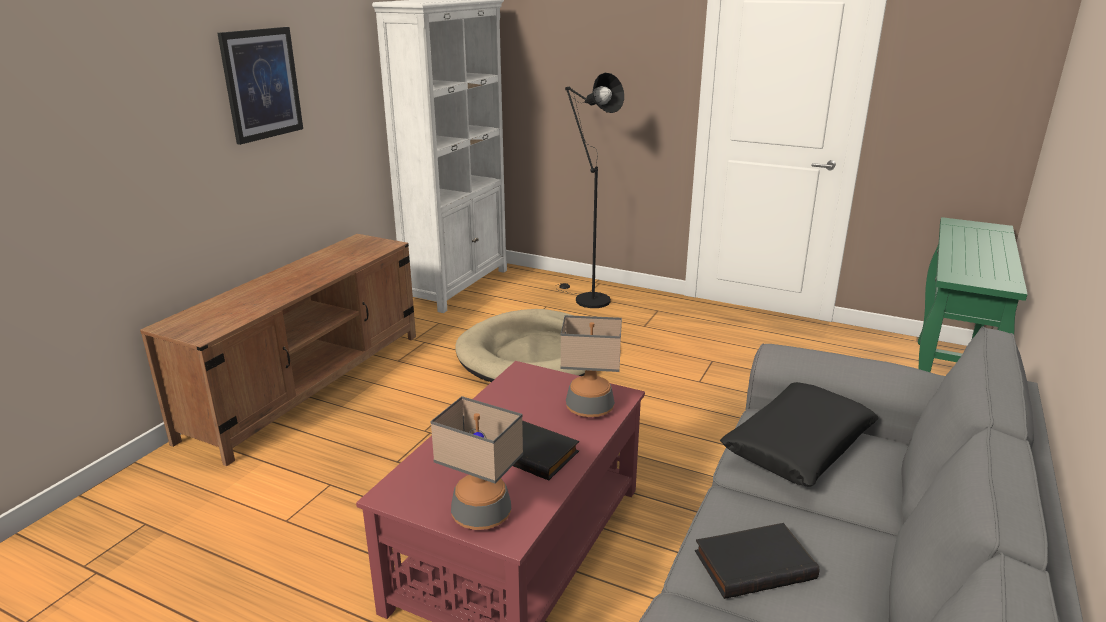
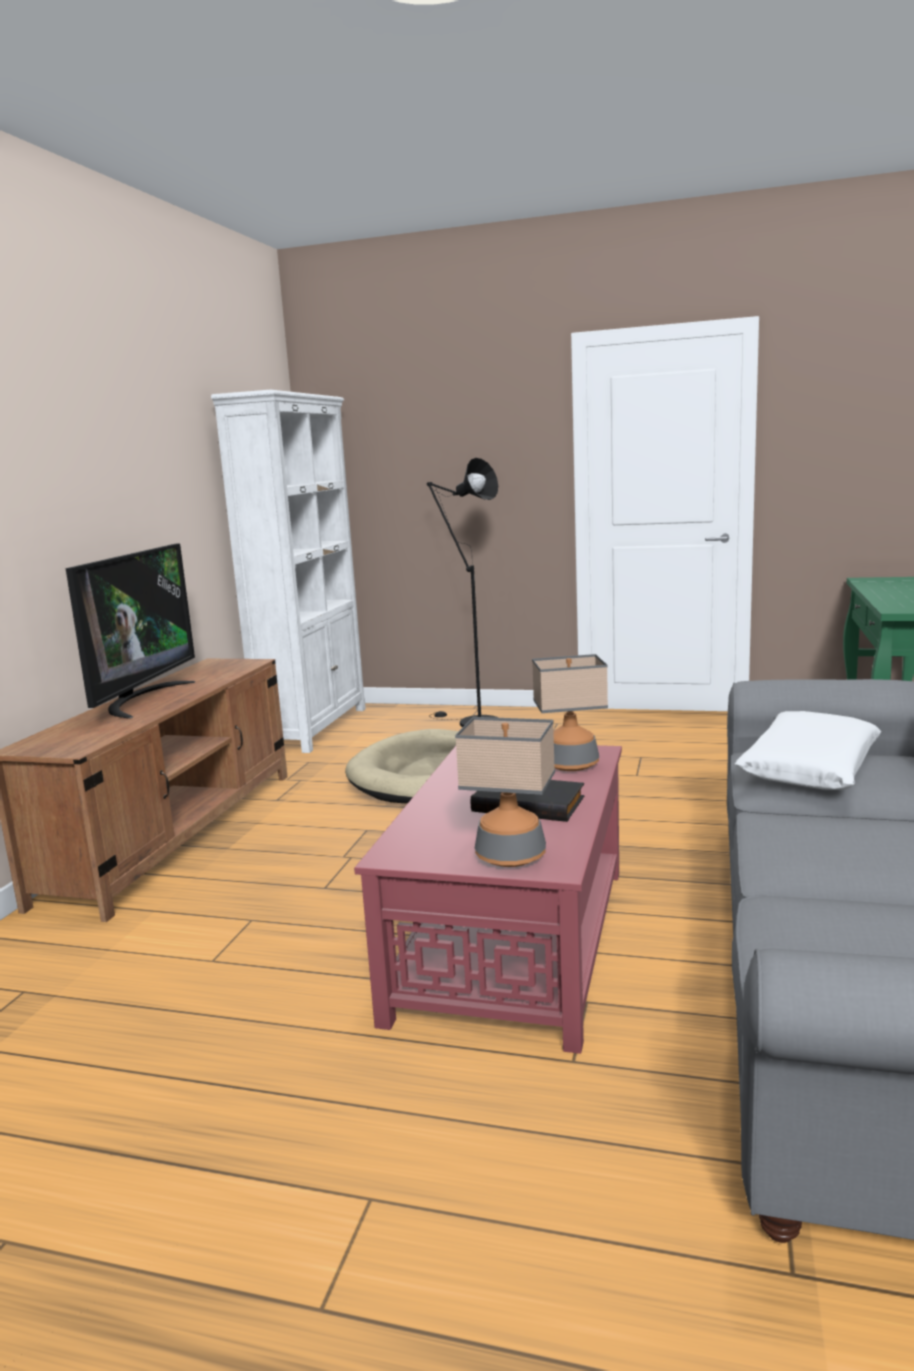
camera: 10 degrees left, 10 degrees down
(261, 84) = (107, 471): picture -> none
(281, 280) = (141, 699): none -> television
(753, 563) = (827, 858): black book -> none
(798, 445) = (809, 768): black pillow -> white pillow

